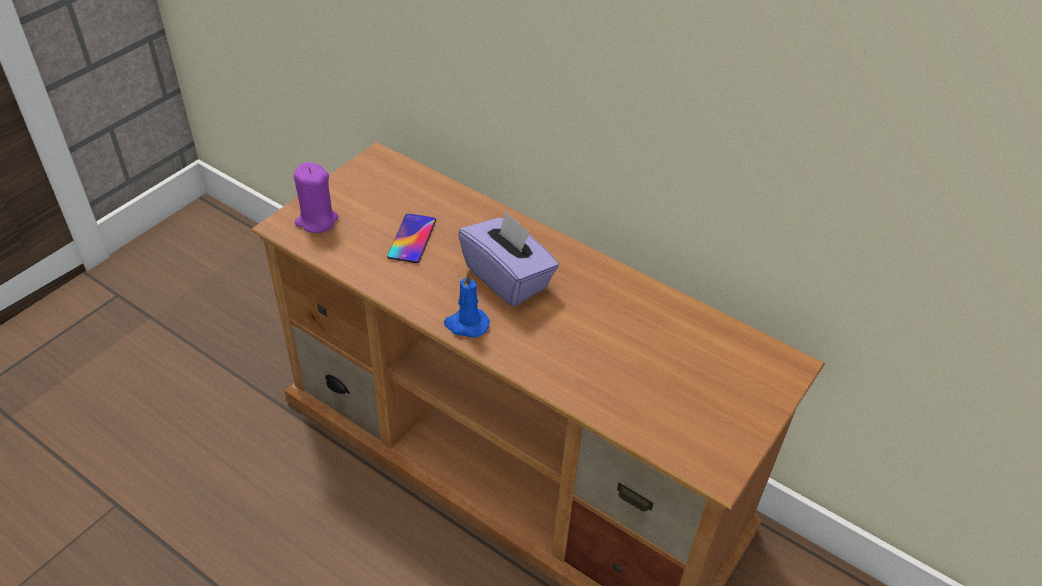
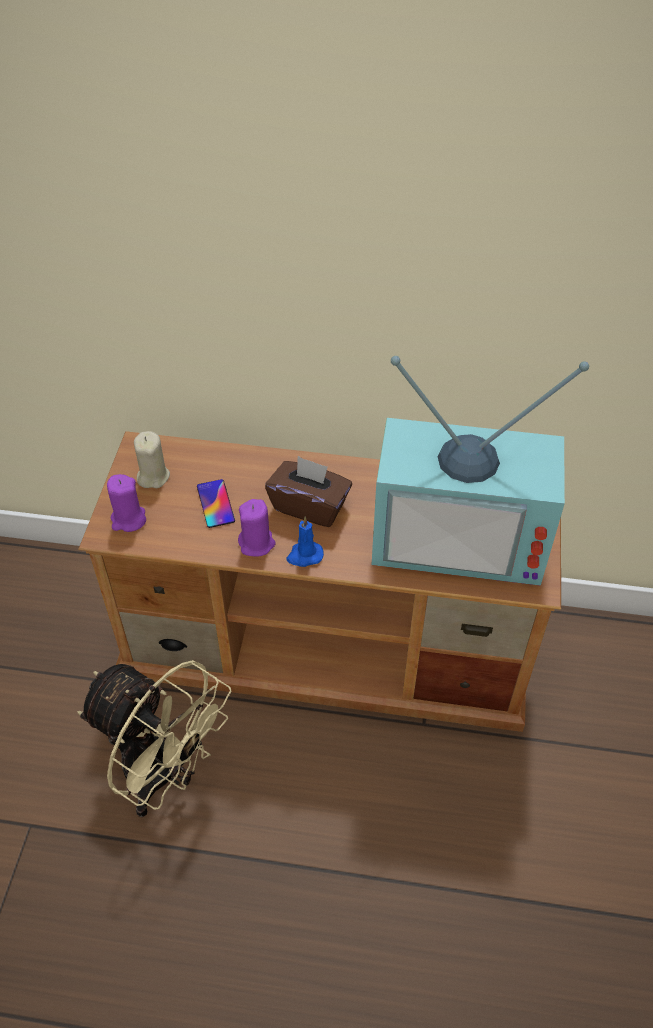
camera: 25 degrees left, 5 degrees up
(267, 517) = (165, 774): none -> beige fan
(370, 191) = (153, 476): none -> beige candle
(425, 292) = (257, 543): none -> purple candle
(507, 278) = (309, 506): purple tissue box -> brown tissue box
(659, 374) = (461, 535): none -> television

